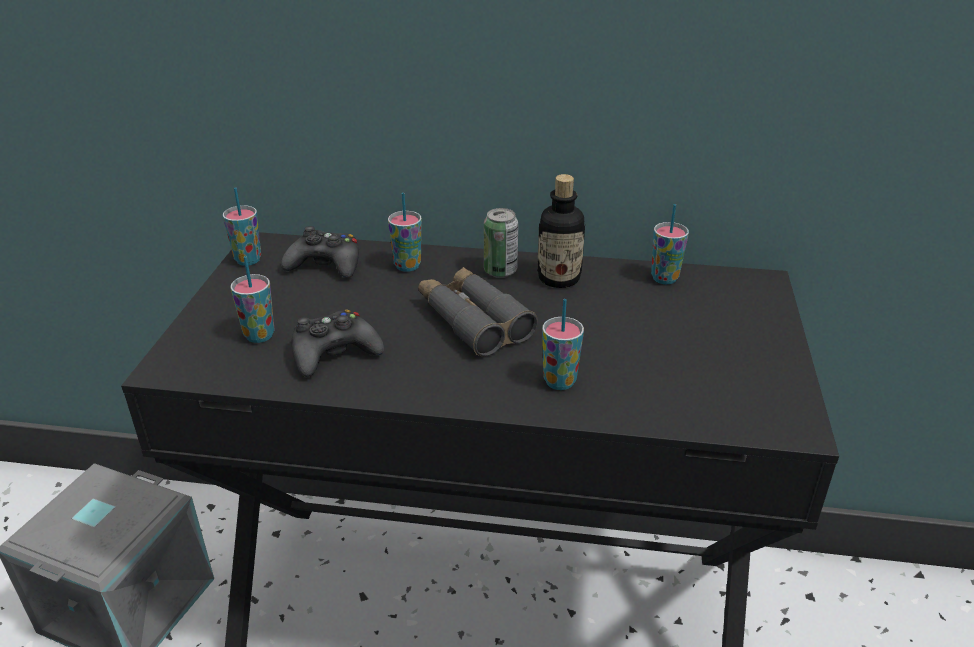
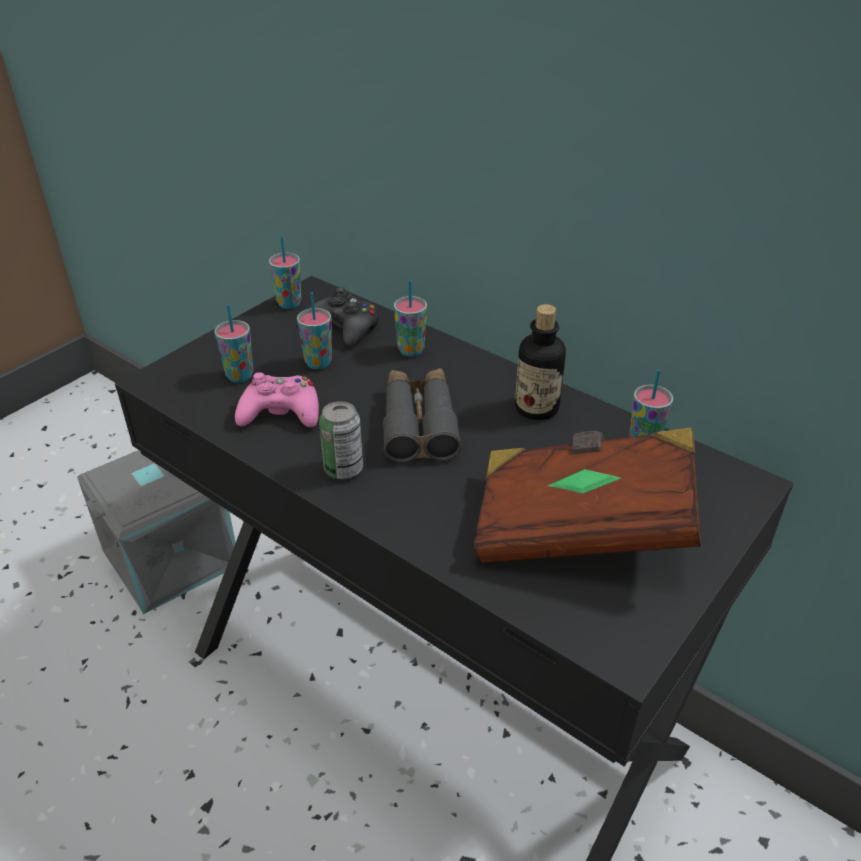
camera: 30 degrees right, 5 degrees up
(334, 353) = (281, 412): black game controller -> pink game controller
(500, 271) = (488, 382): can -> can (343, 469)
(559, 382) = (439, 512): cup -> cup (318, 363)
(678, 352) = (581, 527): none -> brown book

